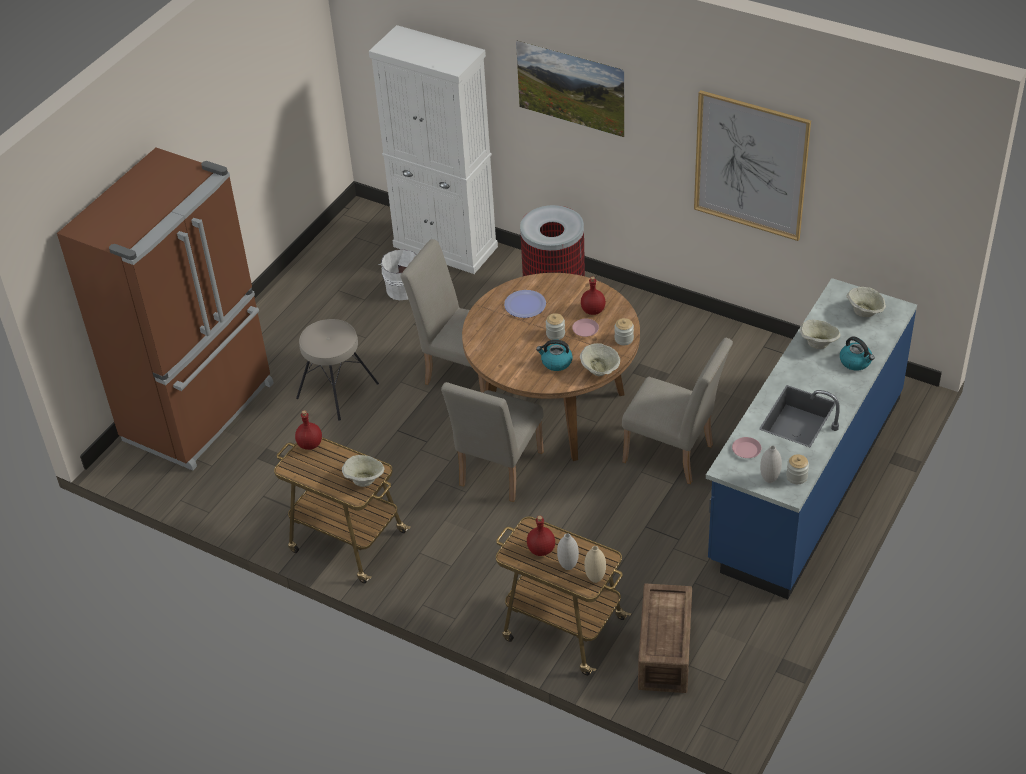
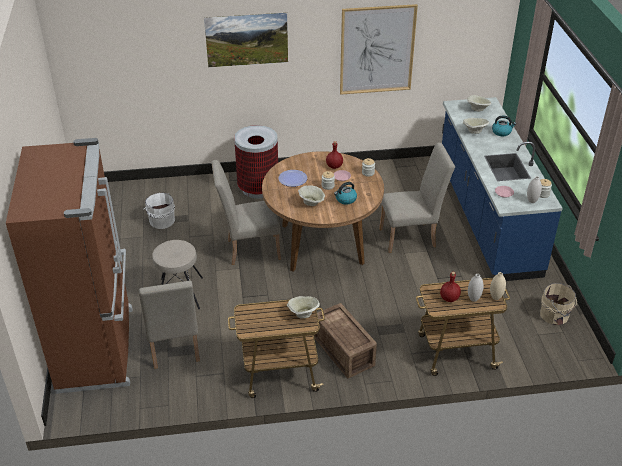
camera: 40 degrees left, 5 degrees down
(310, 444) = (245, 311): red bottle -> none
(445, 247) = (164, 189): white cabinet -> none
(497, 473) = (328, 291): beige chair -> beige chair (174, 349)
(600, 370) = (374, 193): beige bowl -> beige bowl (311, 203)
(663, 653) = (519, 336): crate -> crate (343, 352)
(740, 655) = (555, 316): none -> beige bucket

